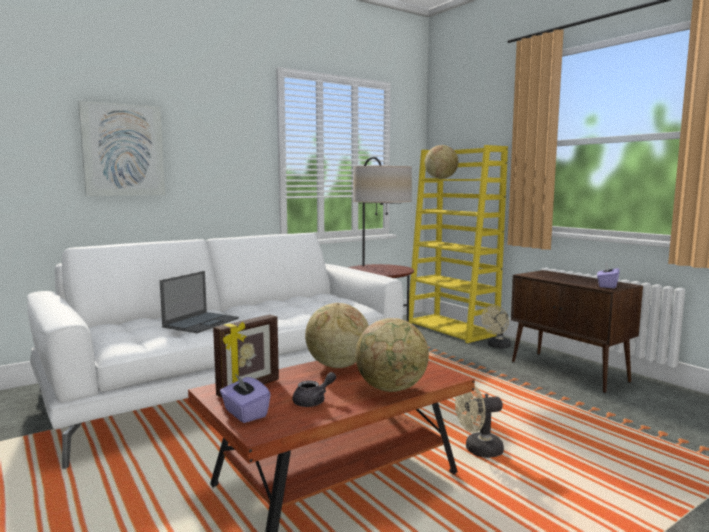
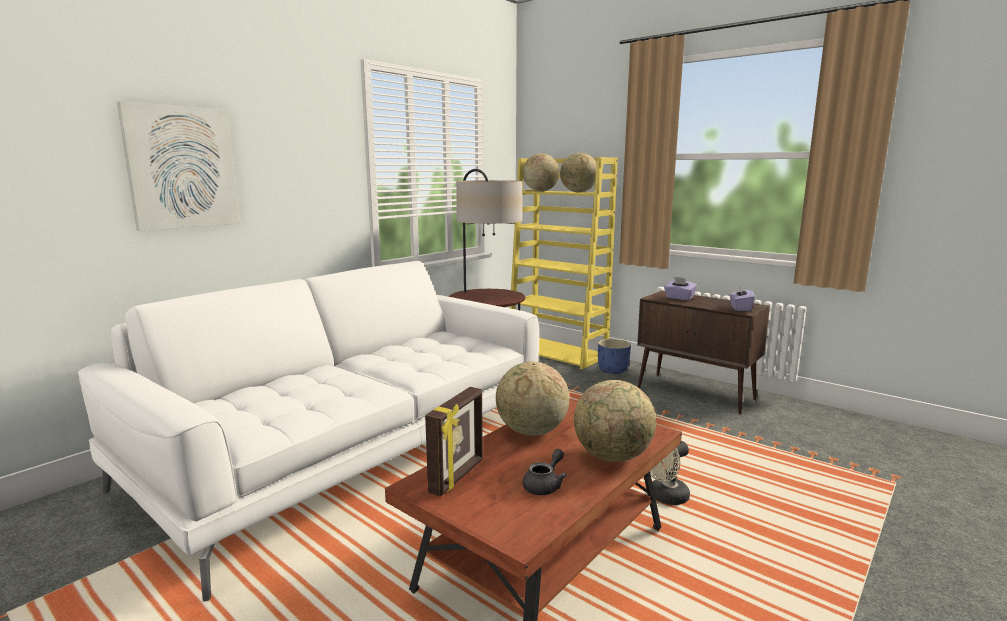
camera: 15 degrees left, 5 degrees up
(201, 322) = (331, 387): laptop -> none
(245, 413) = (482, 514): purple tissue box -> purple tissue box (679, 298)
(471, 178) = (578, 192): none -> globe
(497, 346) = (613, 370): beige fan -> blue planter

